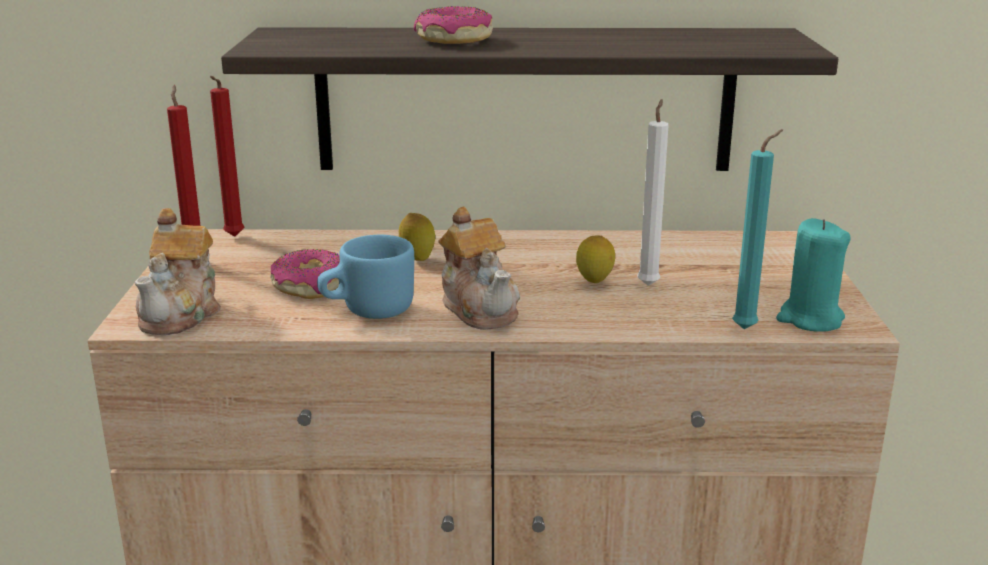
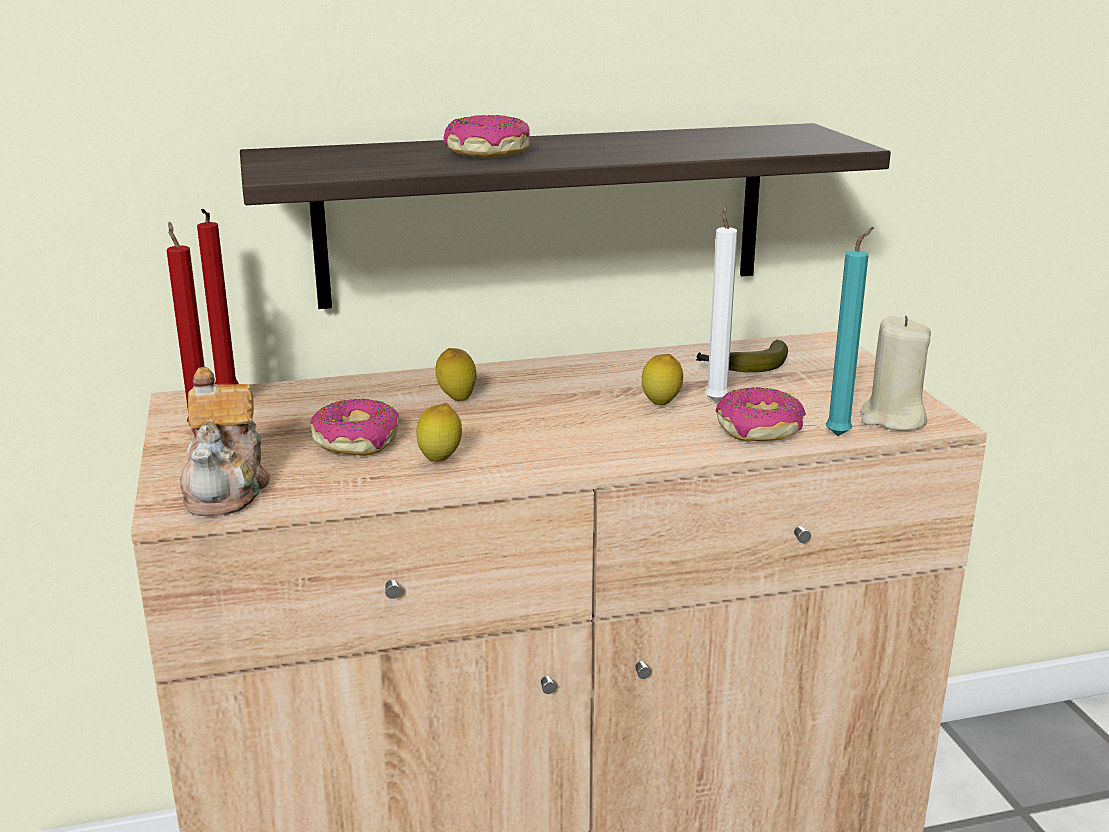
camera: 15 degrees left, 0 degrees up
(367, 311) = (440, 462): blue mug -> lemon
(480, 308) = (560, 444): teapot -> none
(672, 314) = (760, 429): none -> donut
(697, 256) = (745, 367): none -> banana
(809, 319) = (892, 419): turquoise candle -> beige candle

